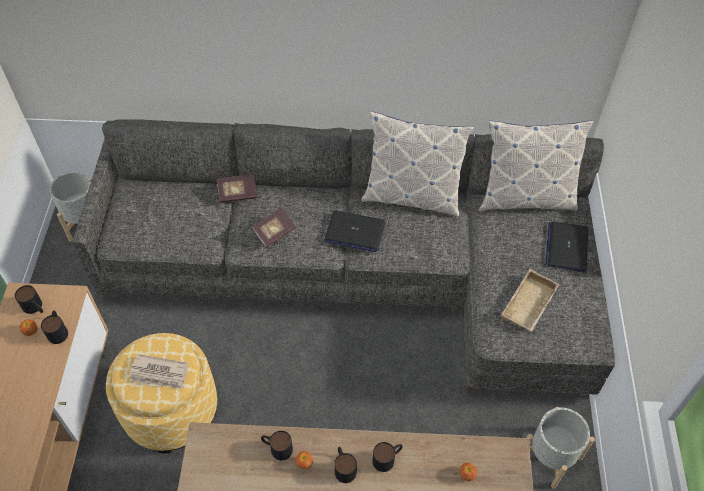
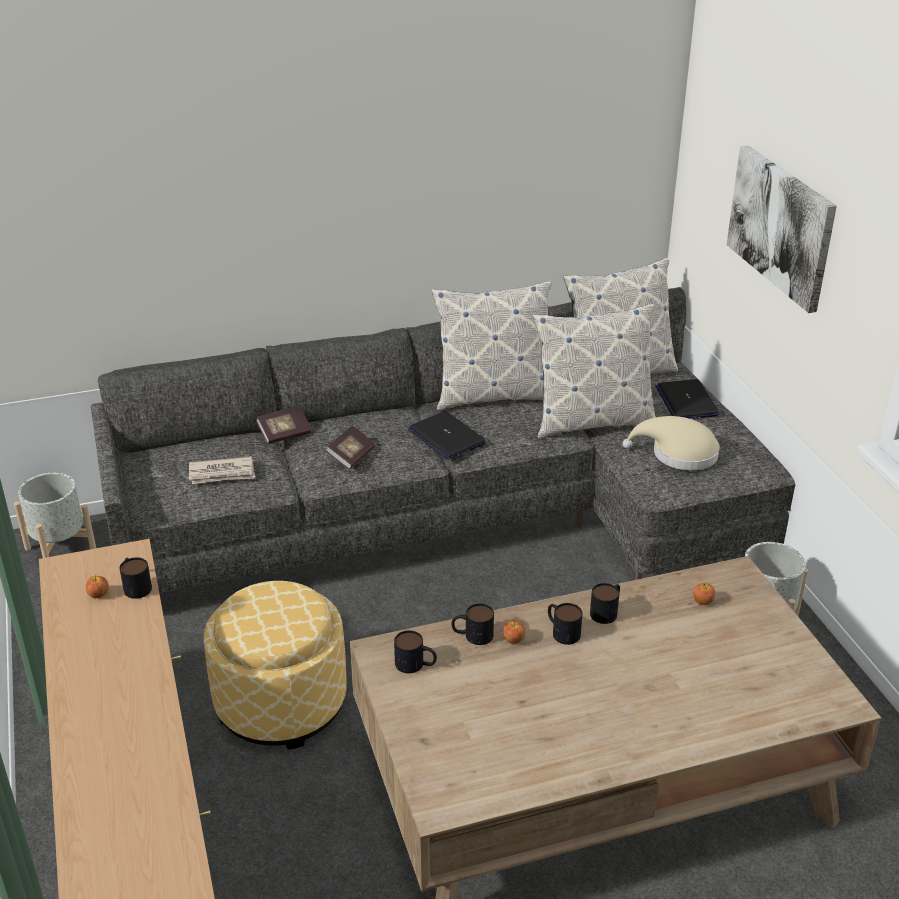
camera: 20 degrees left, 20 degrees down
(35, 308) = (91, 572): mug -> mug (416, 665)
(159, 373) = (280, 614): newspaper -> newspaper (222, 473)
(354, 232) = (446, 437): laptop -> laptop turned 60 degrees clockwise
(478, 247) = (592, 421): none -> pillow
(530, 305) = (678, 454): beige tray -> beige hat
(663, 170) = (781, 226): none -> picture

